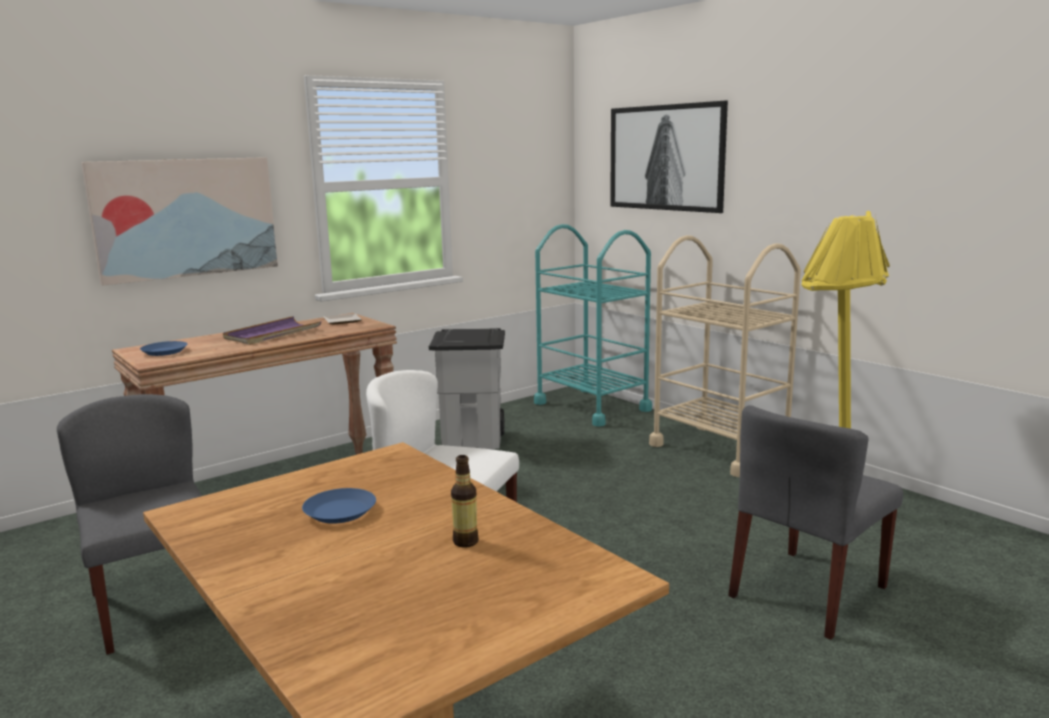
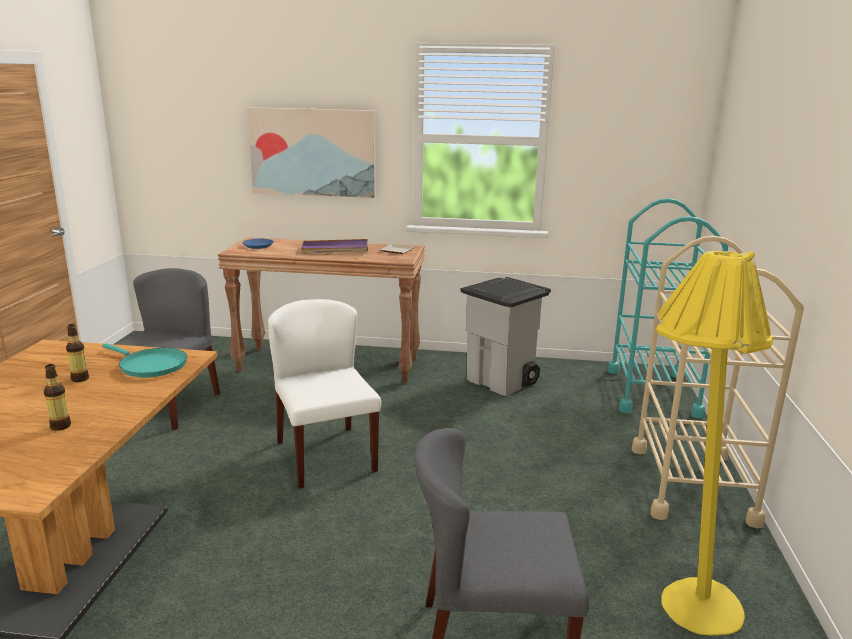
camera: 45 degrees right, 5 degrees up
(340, 512) = (80, 379): blue plate -> bottle
(378, 474) = (150, 365): none -> turquoise frying pan
(665, 158) = (759, 140): picture -> none

